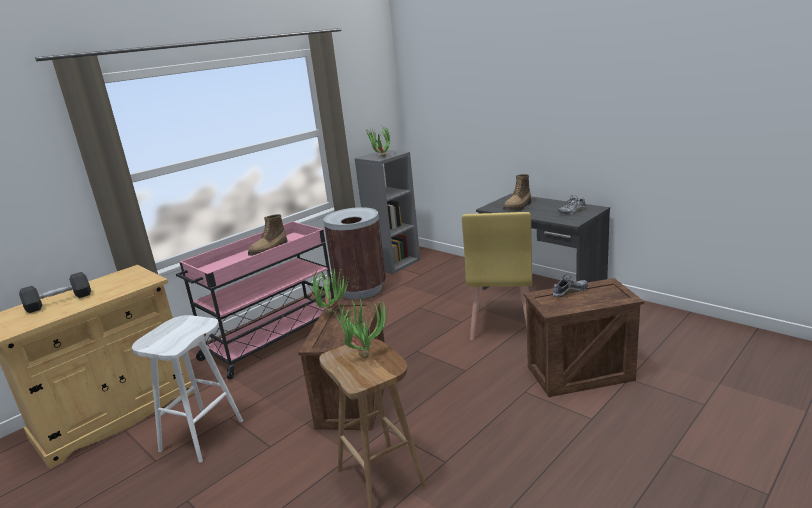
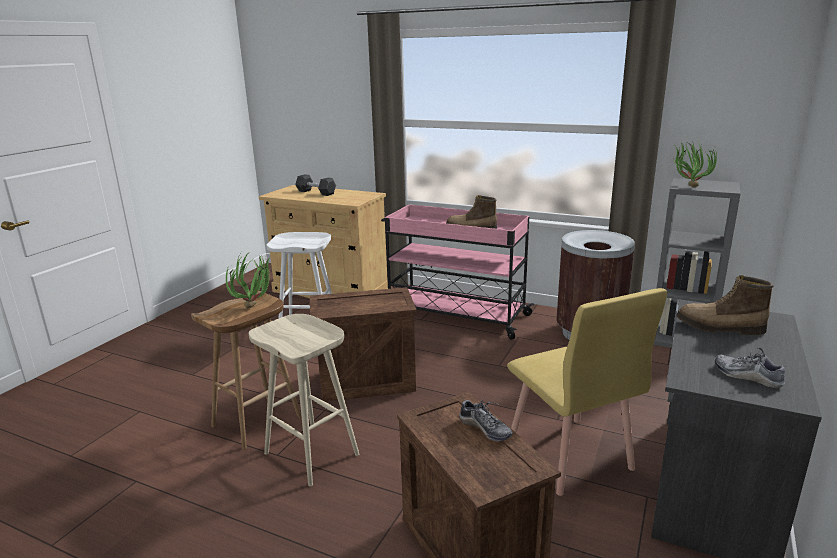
camera: 70 degrees right, 0 degrees up
(332, 311) = (388, 292): potted plant -> none
(453, 438) = (313, 454): none -> beige stool
(501, 325) = (569, 455): yellow chair -> yellow chair turned 105 degrees counterclockwise

